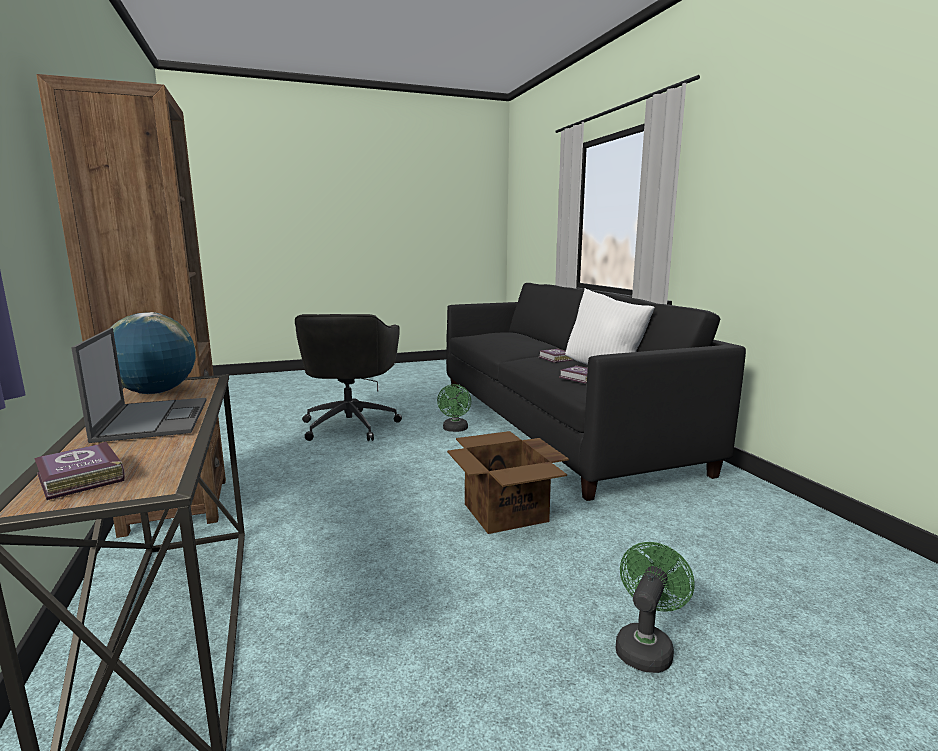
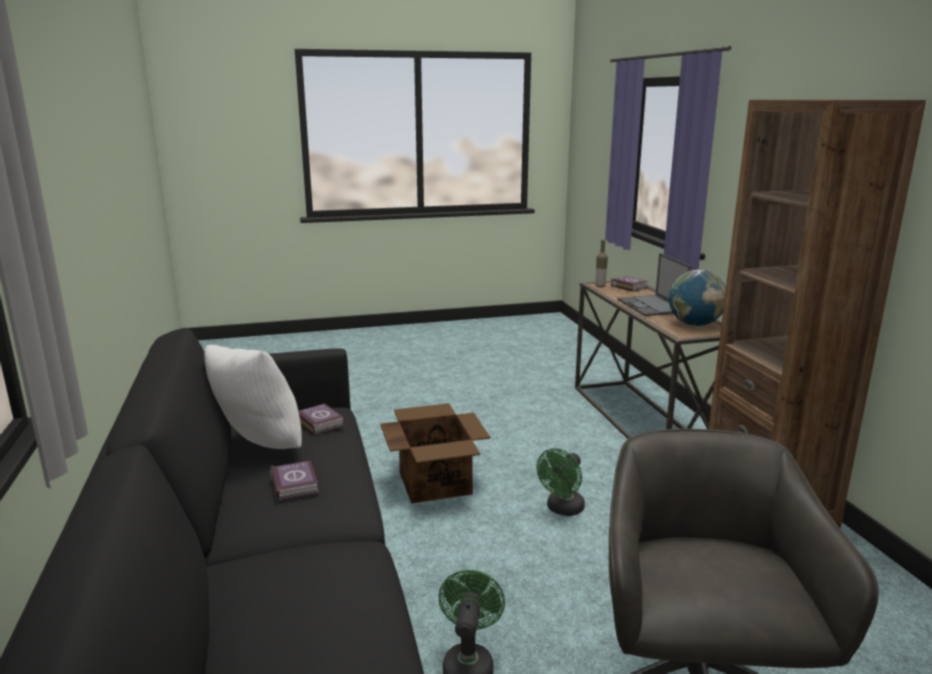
camera: 175 degrees left, 5 degrees up
(153, 482) = (600, 286): none -> bottle
(645, 646) = (391, 407): green fan -> green fan (562, 509)

